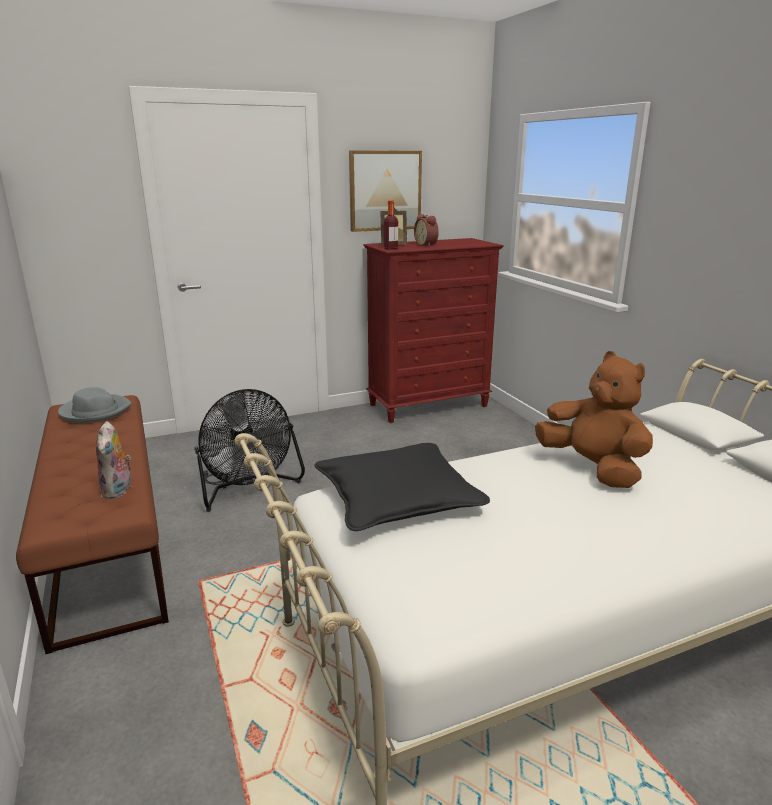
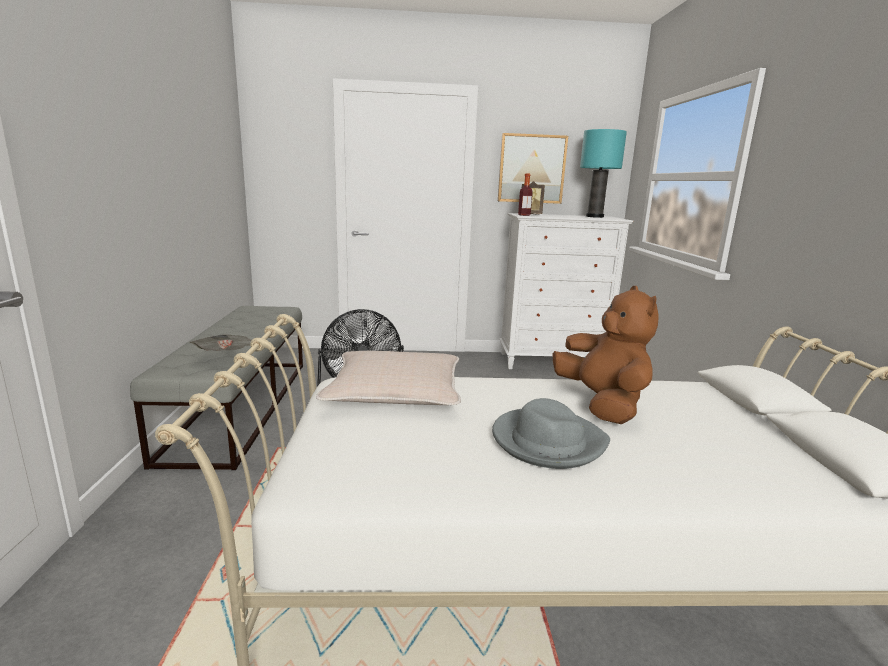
camera: 20 degrees right, 5 degrees down
(95, 411) = (262, 312): grey hat -> grey hat (547, 441)
(108, 538) = (241, 406): brown bench -> grey bench
(118, 490) = (226, 359): plush toy -> newspaper
(397, 496) = (395, 390): black pillow -> beige pillow
(427, 245) = (560, 216): alarm clock -> none
(429, 405) = (552, 362): red dresser -> white dresser
(459, 242) = (595, 217): none -> turquoise table lamp

